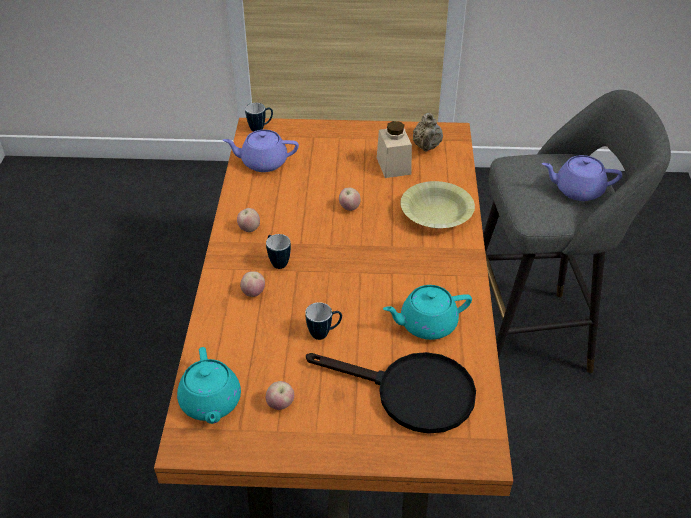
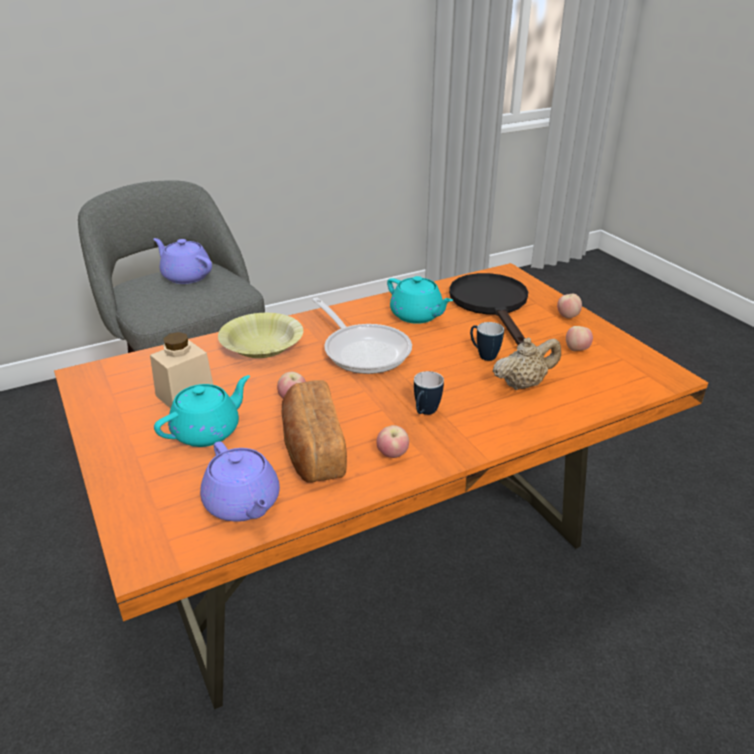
camera: 120 degrees left, 10 degrees down
(210, 403) = (623, 381): turquoise teapot -> turquoise teapot (208, 431)
(253, 293) = (484, 410): apple -> apple (567, 316)
(260, 128) = (144, 549): mug -> none
(287, 199) = (312, 448): none -> bread
(389, 265) = (363, 350): none -> frying pan
(426, 147) = (129, 383): beige teapot -> beige teapot (523, 384)
(577, 190) = (186, 276): purple teapot -> purple teapot turned 150 degrees clockwise

